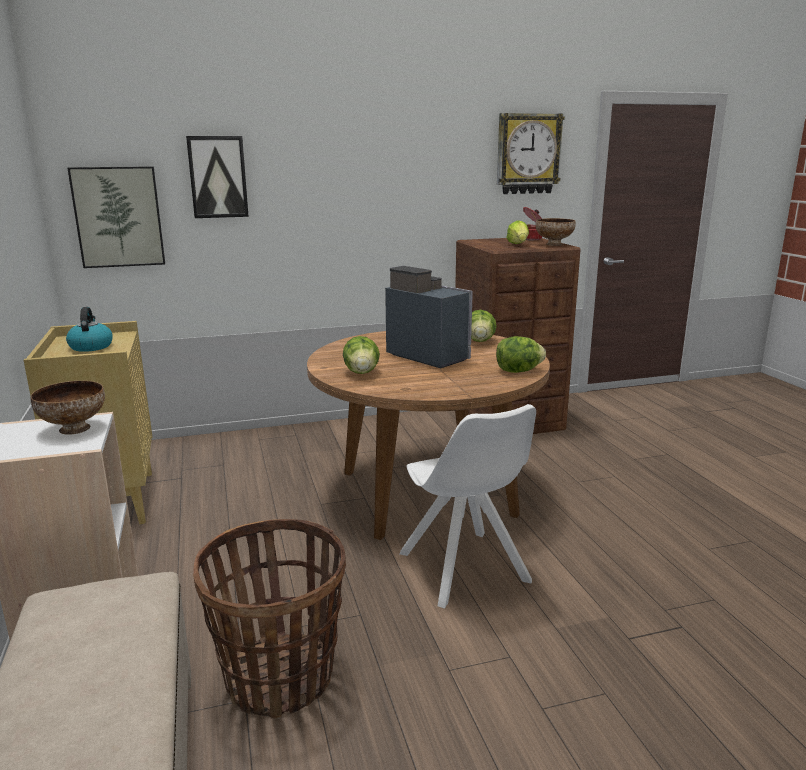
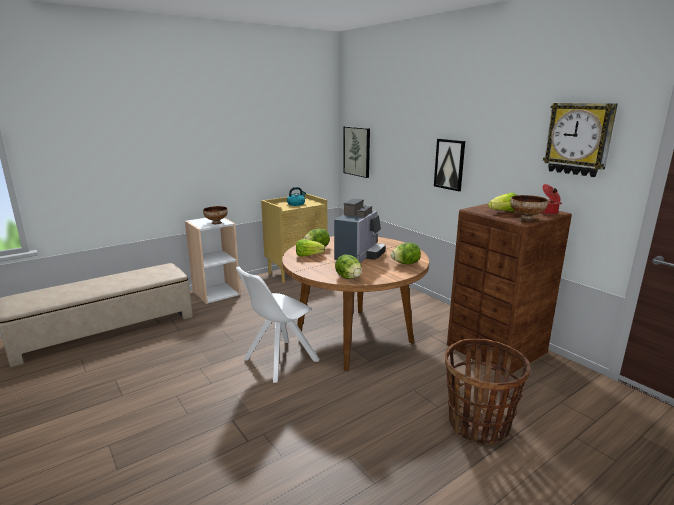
camera: 70 degrees right, 0 degrees up
(218, 177) = (391, 136): picture -> picture (449, 164)
(280, 677) = (191, 333): basket -> basket (478, 425)
(399, 381) = (308, 256): none -> lettuce

